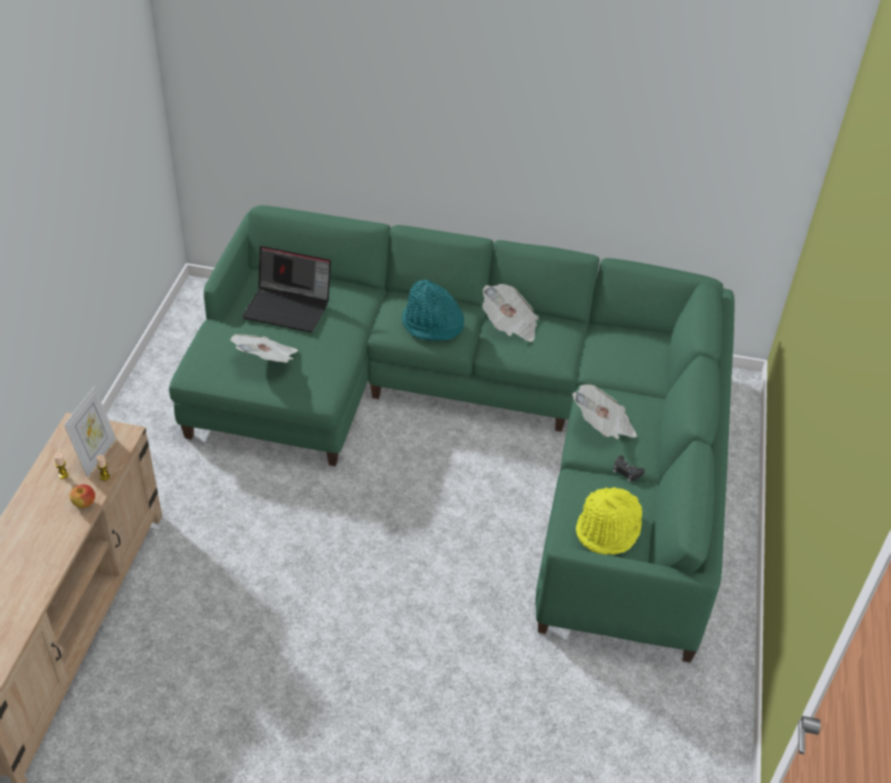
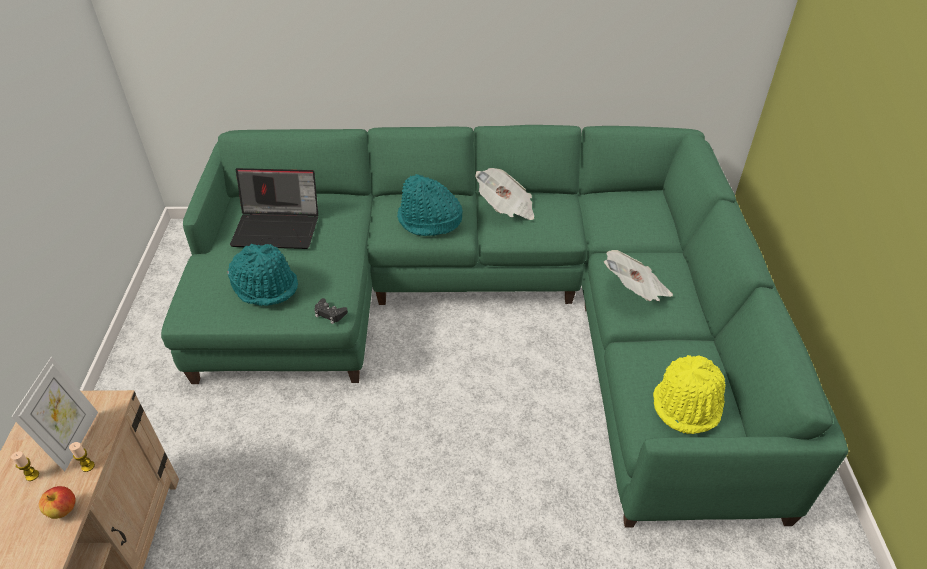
camera: 10 degrees left, 0 degrees up
(267, 360) = (266, 286): newspaper -> turquoise hat
(626, 471) = (677, 333): black game controller -> black game controller (330, 313)

